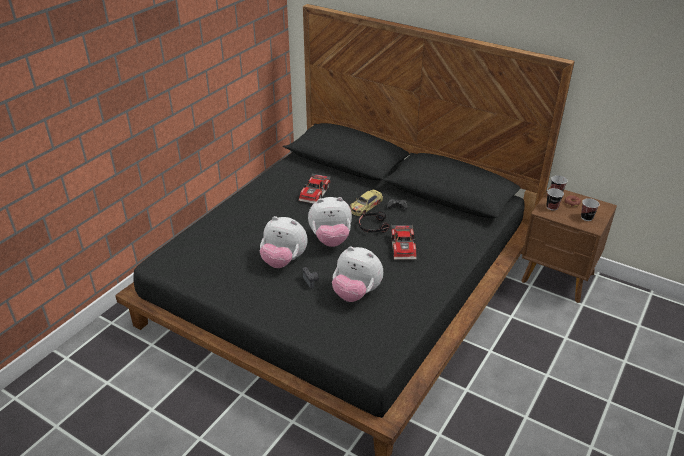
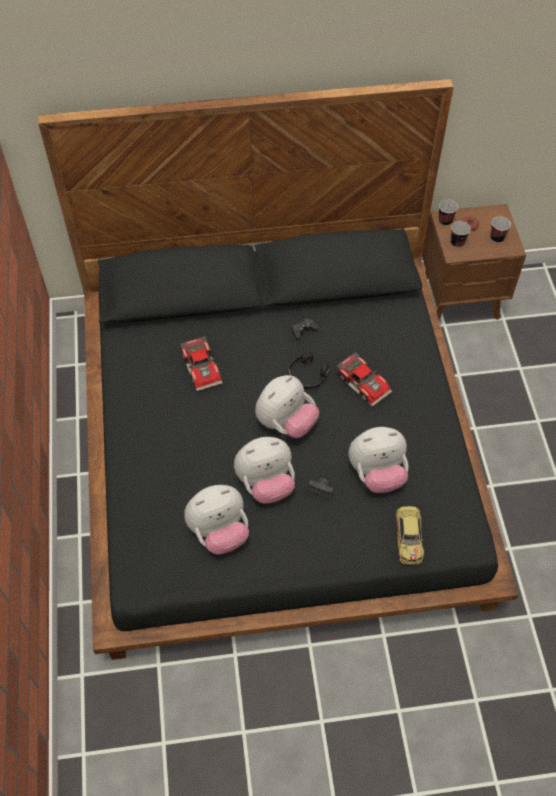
camera: 40 degrees left, 20 degrees up
(229, 266) = (219, 532): none -> plush toy
(365, 206) = (271, 350): toy car -> toy car (409, 537)

